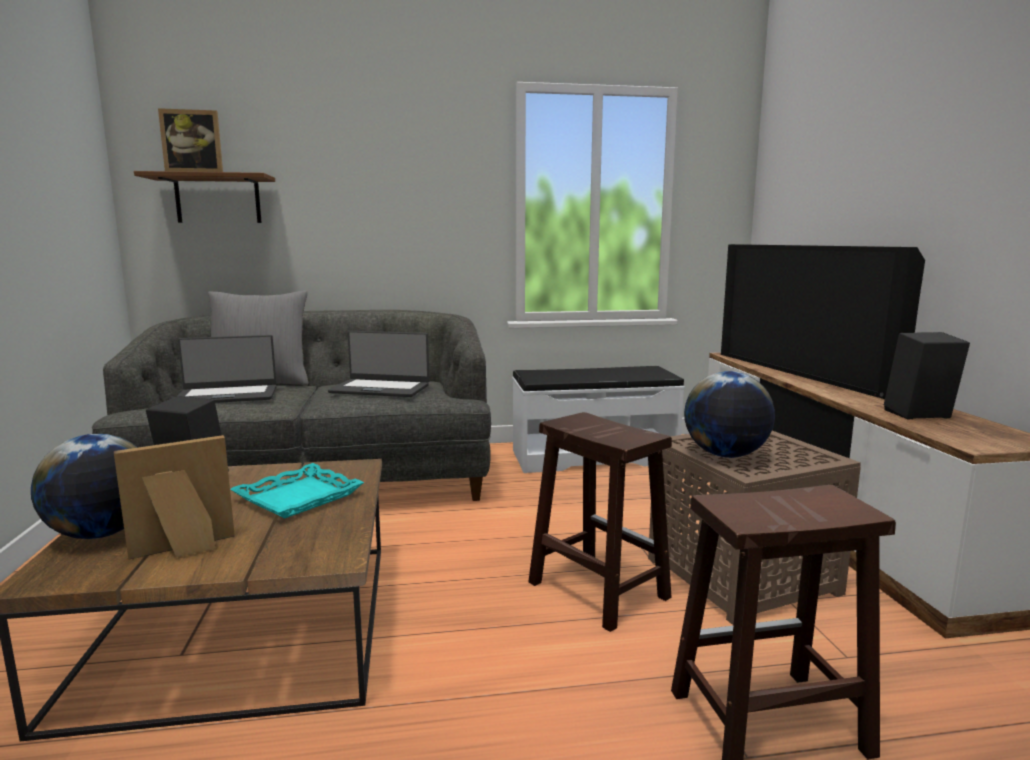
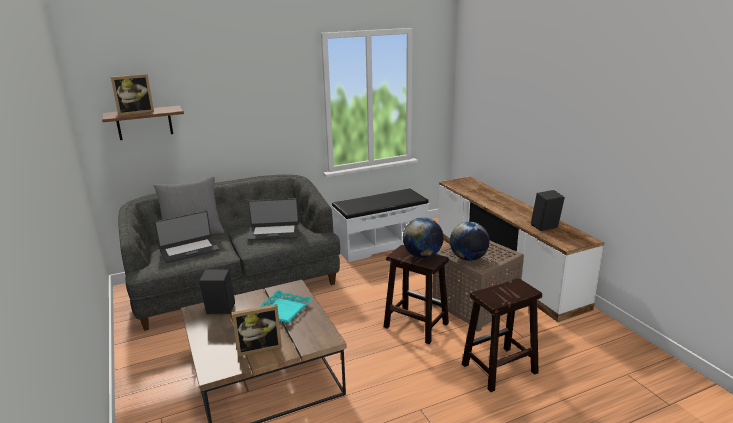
camera: 15 degrees left, 10 degrees up
(102, 533) = (210, 346): globe -> globe (422, 256)
(184, 550) = (259, 347): picture frame -> picture frame turned 150 degrees counterclockwise
(804, 373) = (491, 197): television -> none

